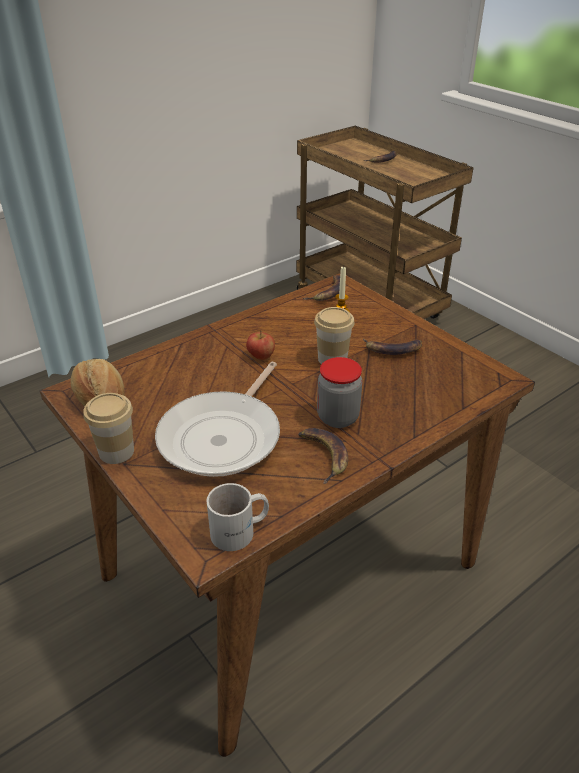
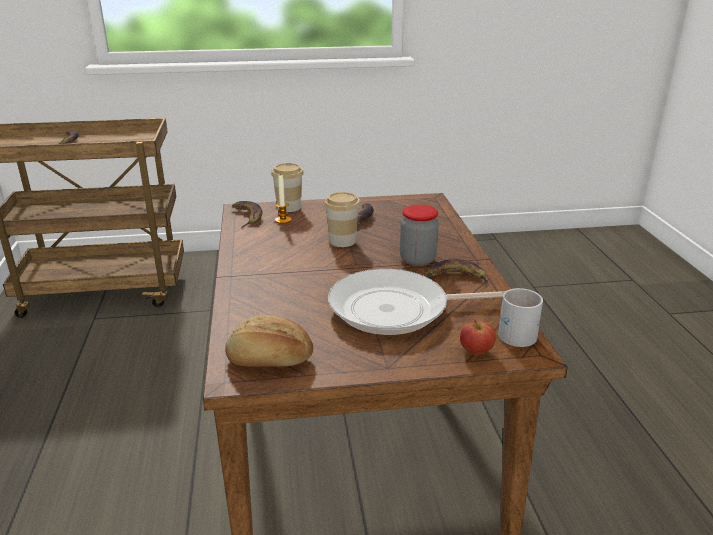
camera: 60 degrees left, 10 degrees down
(116, 452) = (366, 368): cup -> cup (289, 207)
(224, 436) = (396, 310): frying pan -> frying pan turned 120 degrees clockwise
(261, 356) = (302, 266): apple -> apple (476, 351)

